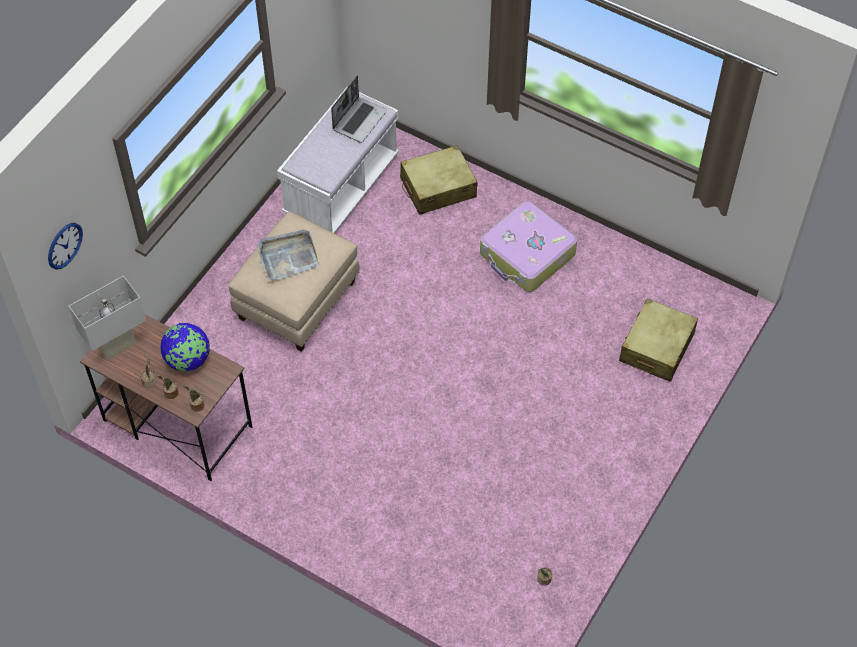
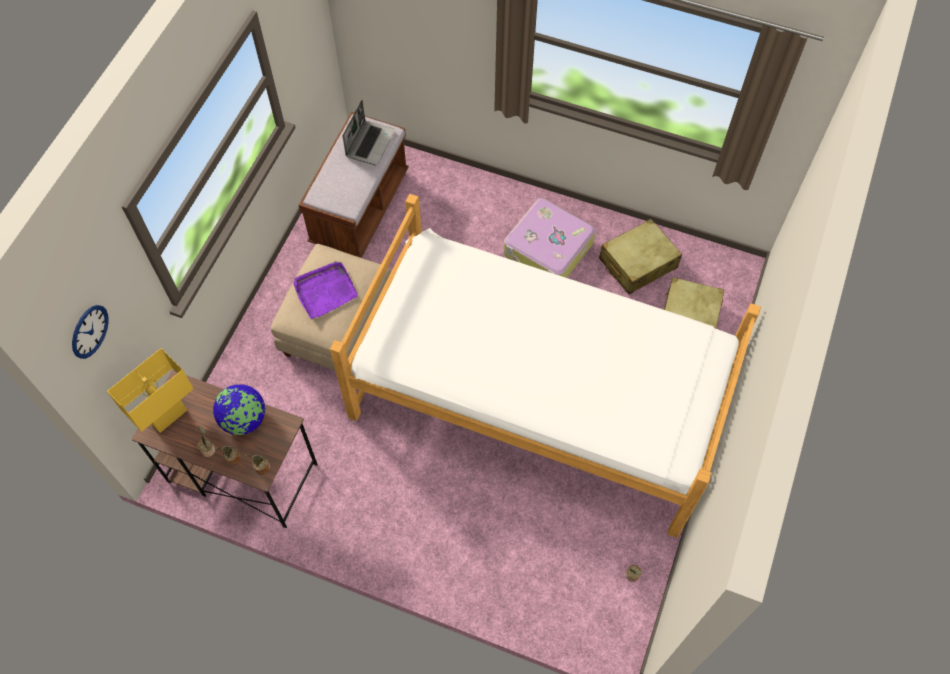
camera: 10 degrees left, 5 degrees up
(117, 346) = (168, 416): white table lamp -> yellow table lamp
(288, 257) = (325, 291): grey tray -> purple tray
(341, 186) = (359, 208): white bench -> brown bench
(437, 188) = (451, 197): beige suitcase -> beige suitcase (637, 263)
(486, 399) = (538, 399): none -> bed

